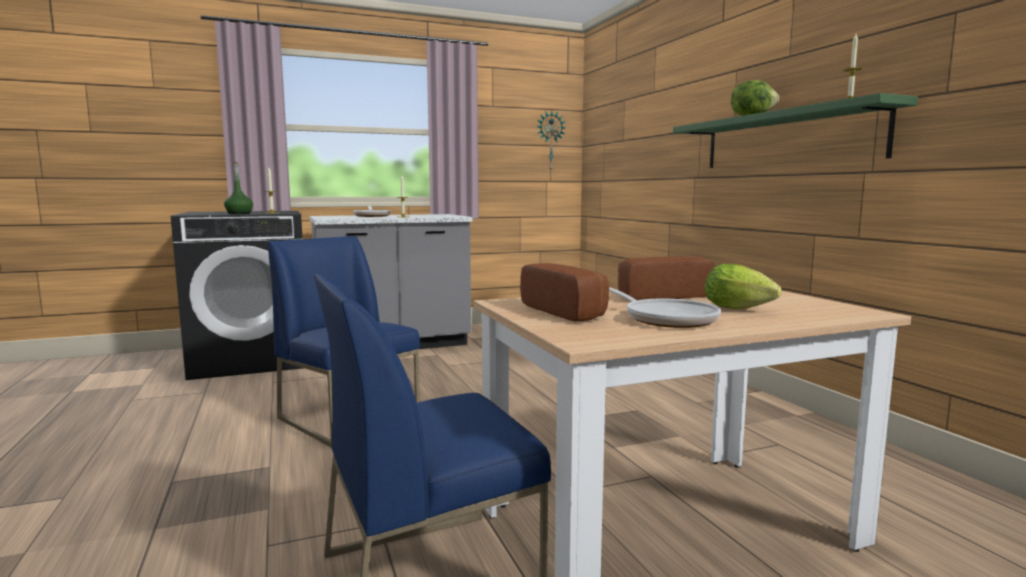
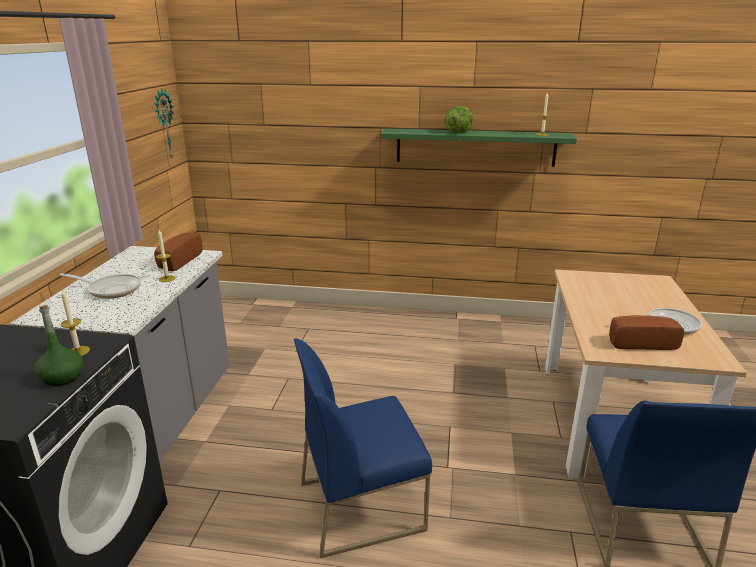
camera: 60 degrees left, 15 degrees up
(660, 296) = (598, 304): bread -> bread (177, 261)
(741, 309) = (646, 300): lettuce -> none

